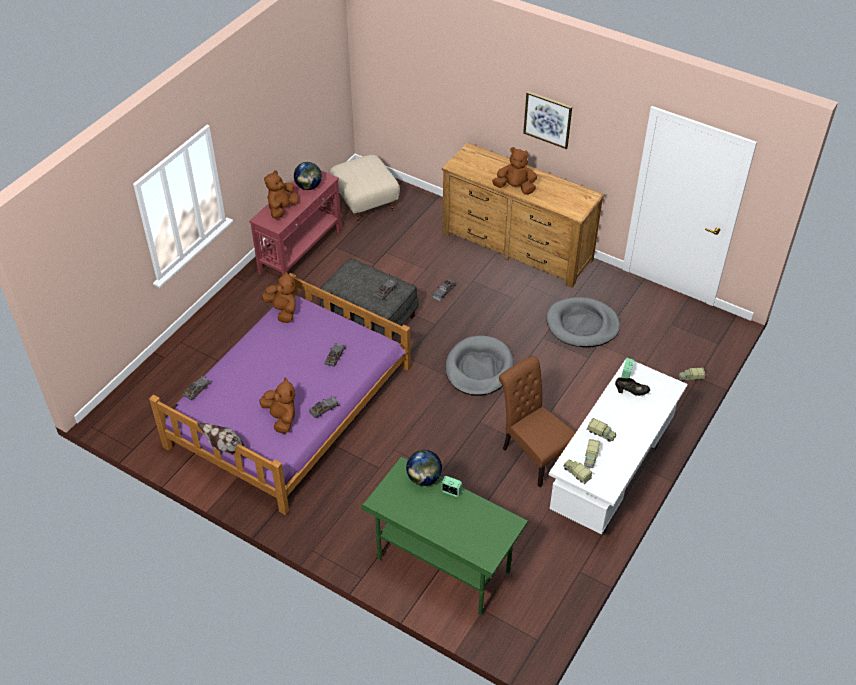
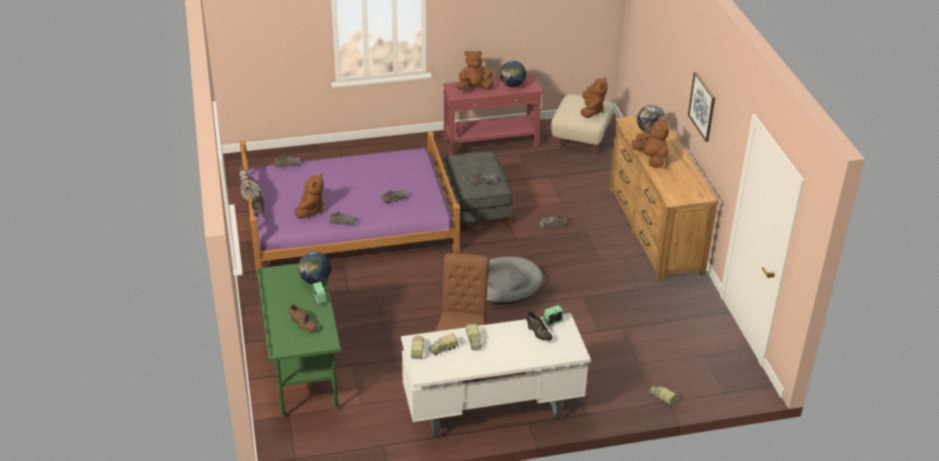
camera: 45 degrees right, 10 degrees down
(283, 310) = (403, 154): brown plush toy -> brown plush toy (591, 111)
(473, 524) = (303, 325): none -> brown shoe
(481, 164) = (649, 131): none -> globe
(582, 325) = (626, 308): grey dog bed -> none

